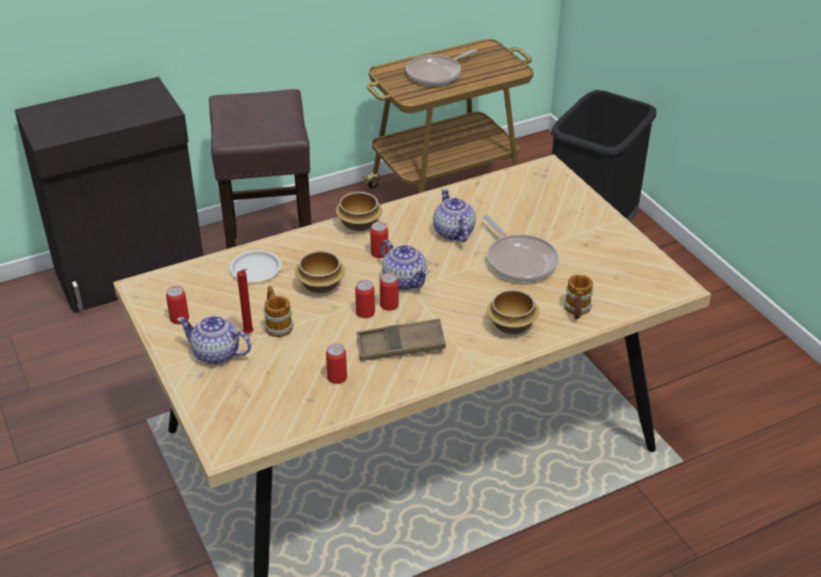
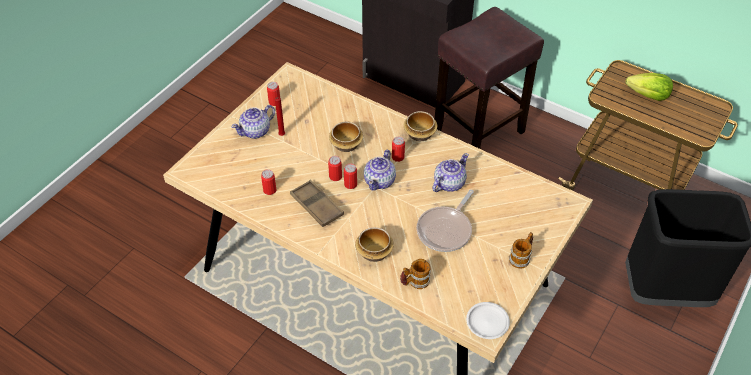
camera: 60 degrees right, 10 degrees up
(217, 354) = (256, 131): teapot -> teapot turned 120 degrees counterclockwise
(256, 269) = (339, 111): white plate -> white plate (487, 322)
(277, 324) = (297, 143): mug -> mug (521, 257)
(436, 74) = (648, 96): frying pan -> lettuce

